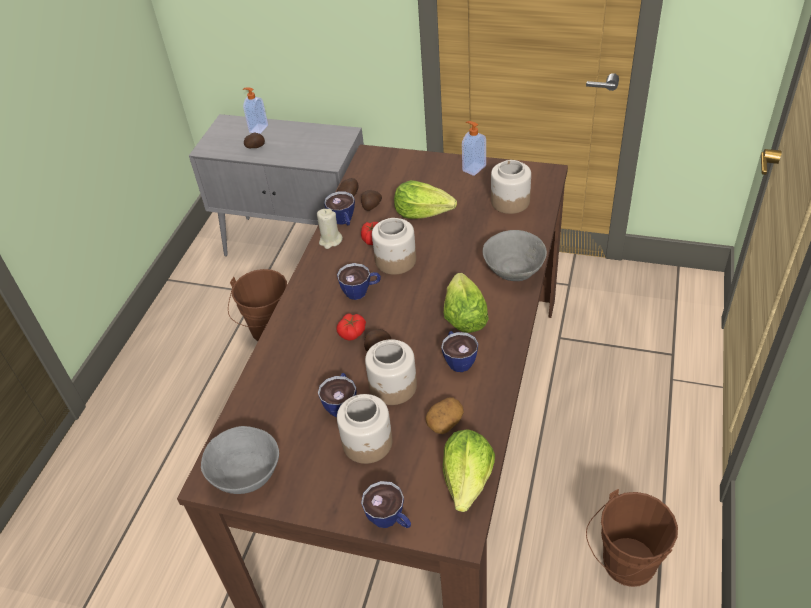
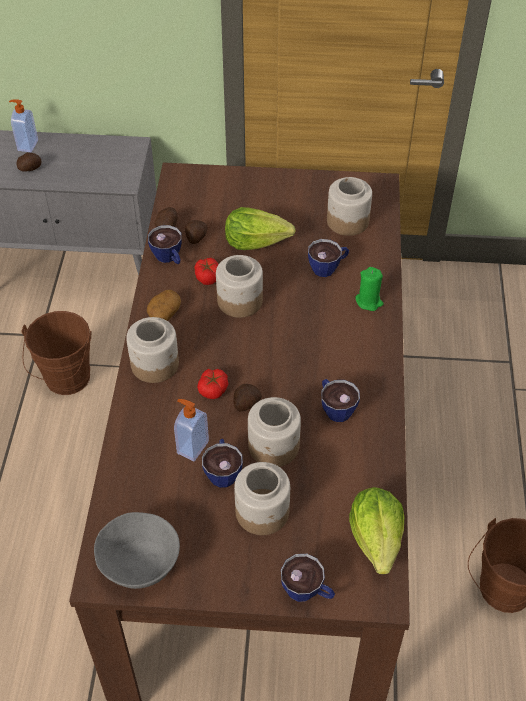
camera: 15 degrees left, 5 degrees up
(307, 307) = (155, 364): none -> jar
(330, 241) = (160, 283): beige candle -> none
(361, 291) = (211, 340): cup -> cup (328, 267)
(445, 421) = (338, 478): potato -> potato (164, 312)
(464, 316) = (329, 358): lettuce -> none
(473, 168) = (298, 184): soap dispenser -> soap dispenser (192, 447)
(512, 270) = (369, 301): grey bowl -> green candle

